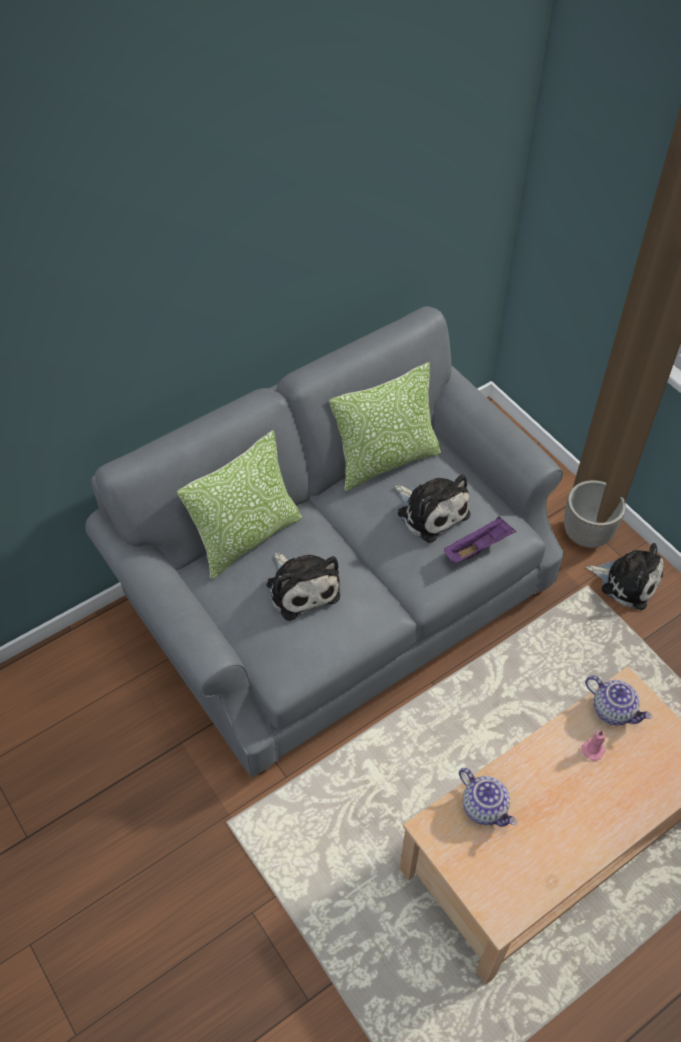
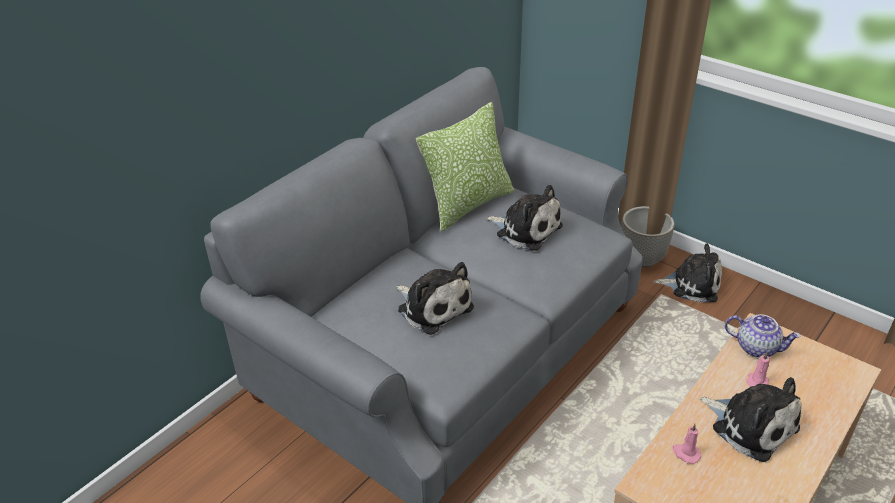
camera: 15 degrees left, 15 degrees down
(247, 537) = (363, 282): pillow -> none
(478, 547) = (580, 247): purple tray -> none
(485, 807) = (685, 453): teapot -> pink candle
(562, 795) = (750, 425): none -> plush toy

